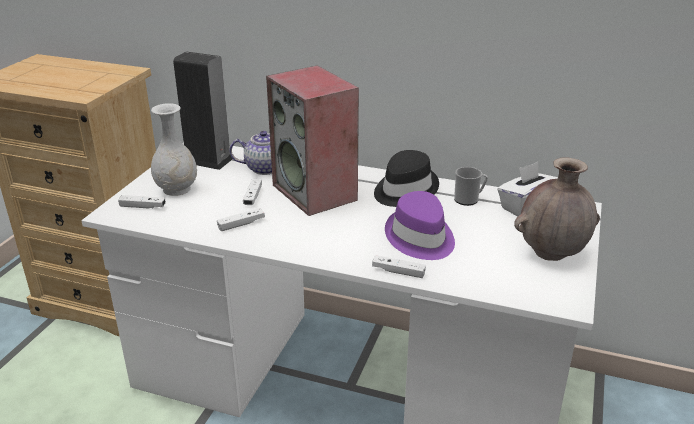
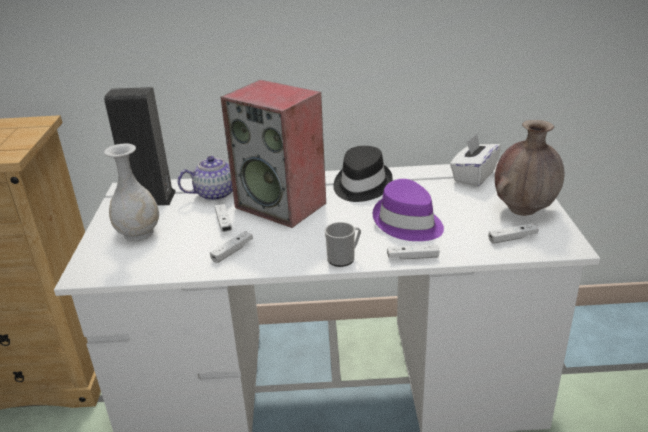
camera: 20 degrees left, 0 degrees up
(142, 206) = (114, 259): white game controller -> white game controller (512, 238)
(469, 200) = (422, 180): mug -> mug (344, 258)

